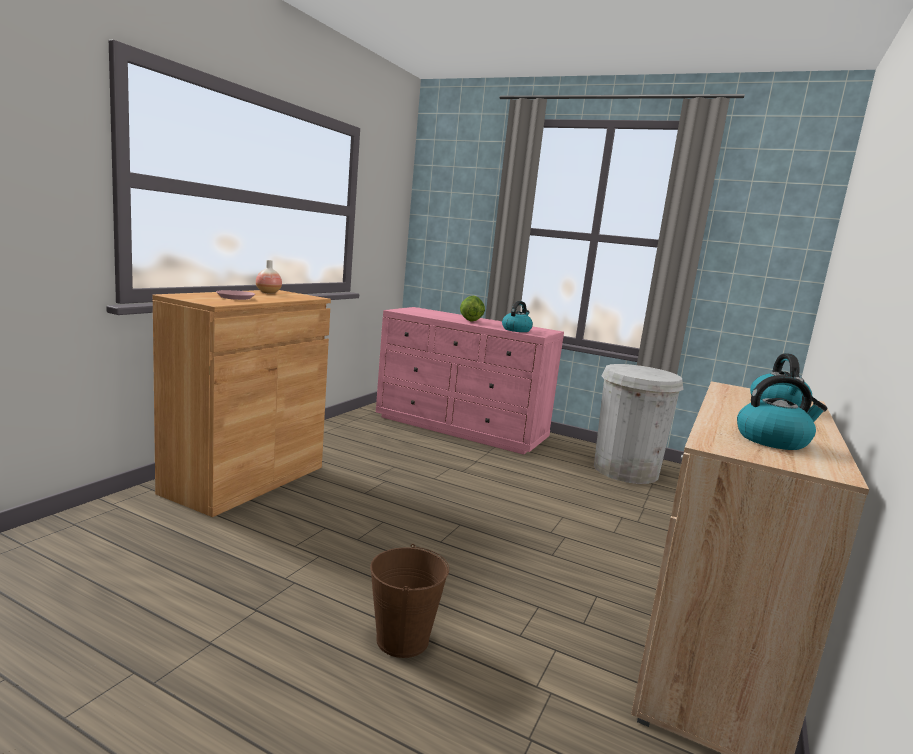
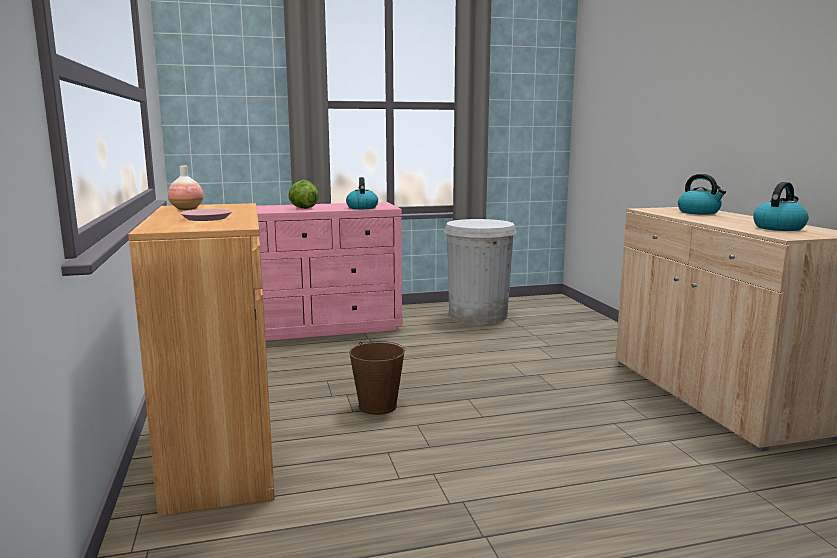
camera: 40 degrees left, 0 degrees up
(402, 639) = (601, 488): brown bucket -> brown bucket (377, 406)

